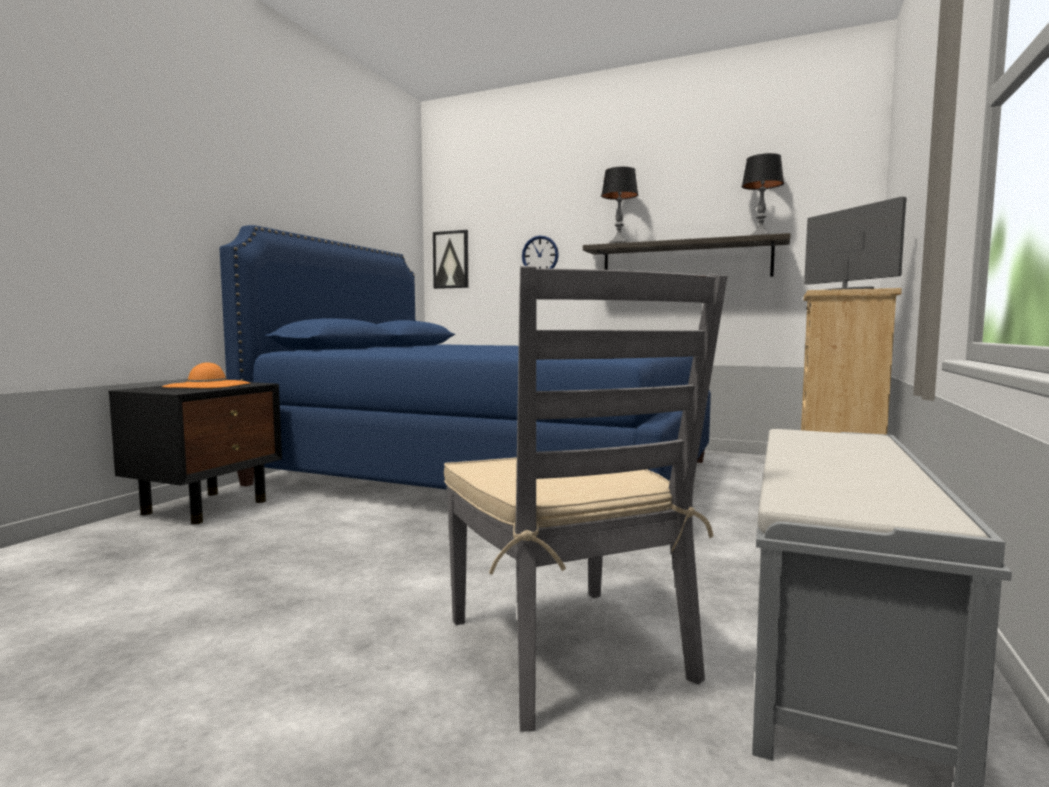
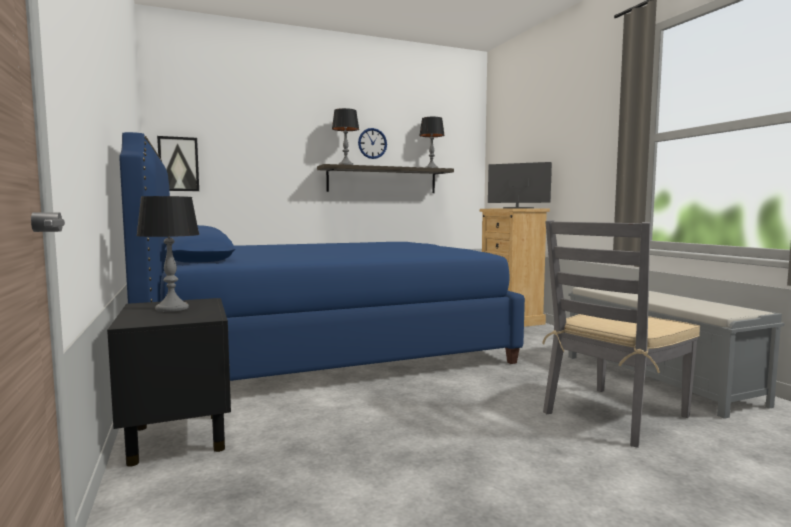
camera: 45 degrees left, 0 degrees up
(207, 385) = (172, 308): orange hat -> table lamp
(540, 255) = (271, 167): wall clock -> wall clock (372, 143)
(568, 649) = (614, 415): grey chair -> grey chair turned 120 degrees clockwise

